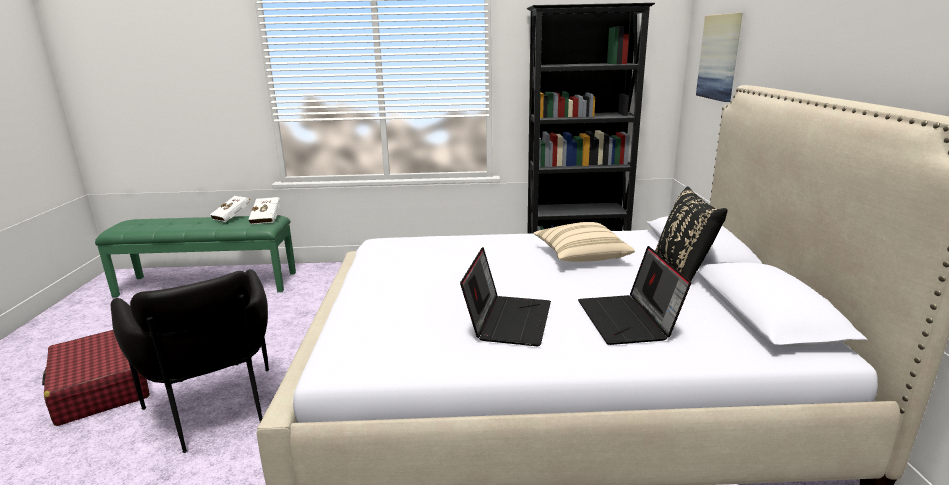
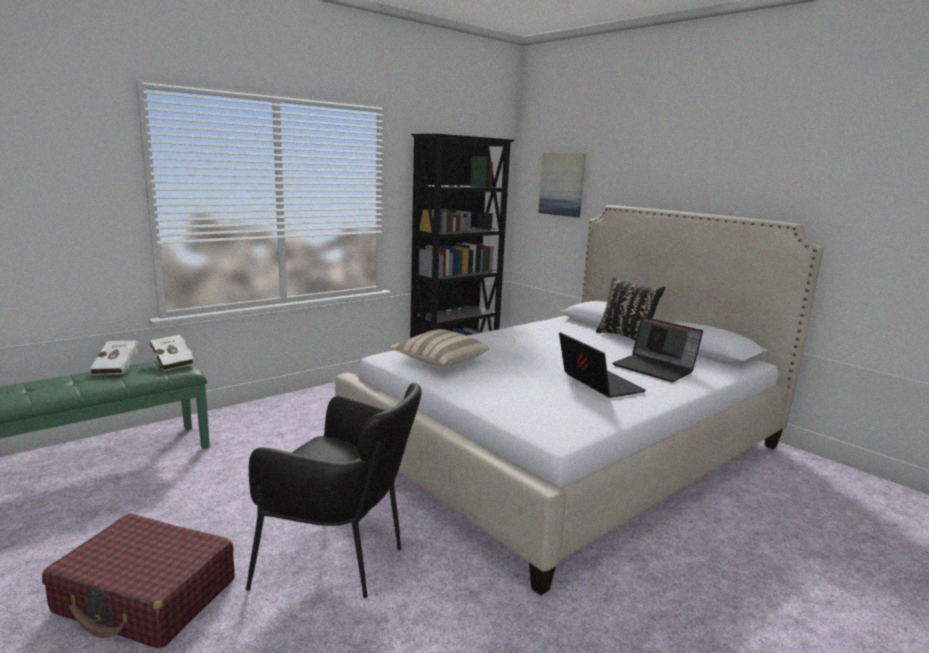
camera: 40 degrees left, 5 degrees down
(580, 256) = (556, 340): beige pillow -> beige pillow (439, 362)

